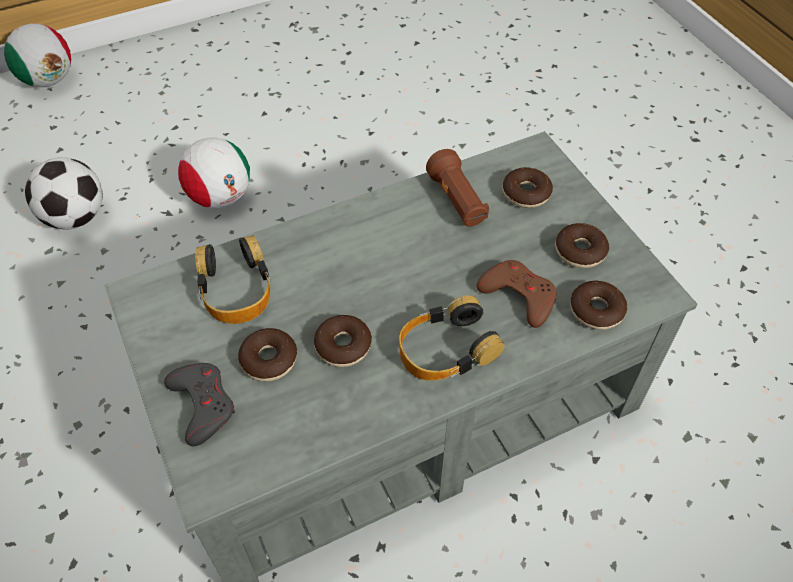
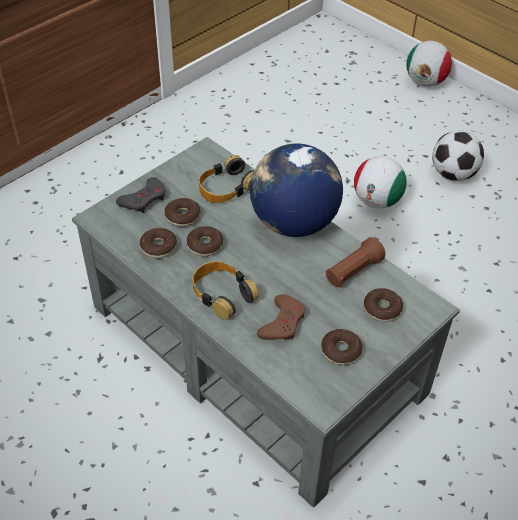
camera: 70 degrees right, 5 degrees down
(75, 217) = (319, 141): football -> football (453, 174)
(345, 233) = (293, 223): none -> globe
(596, 310) = (289, 369): donut -> donut (158, 247)

